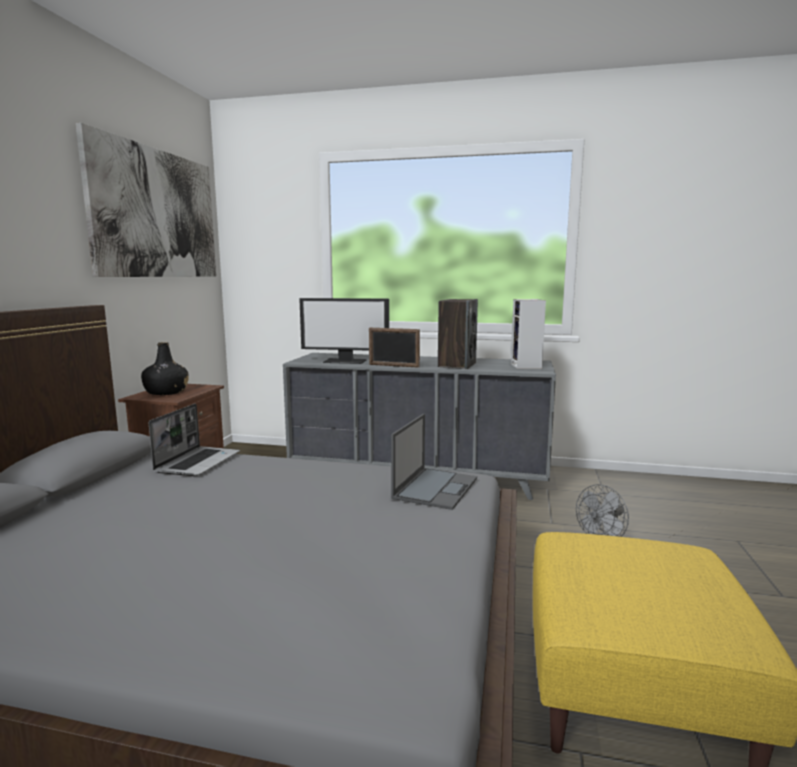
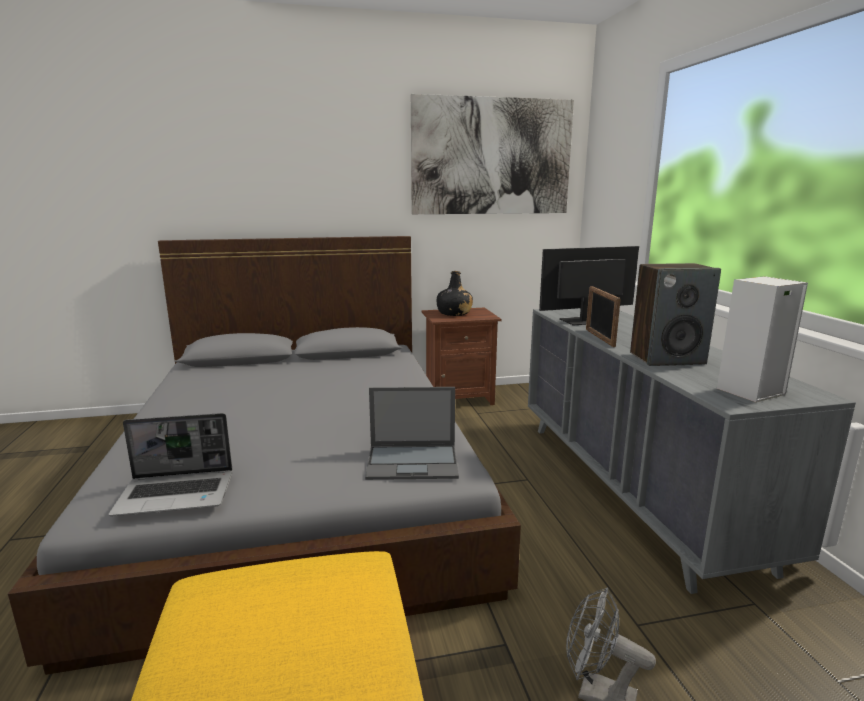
camera: 65 degrees right, 5 degrees up
(198, 462) = (389, 370): laptop -> laptop (177, 494)
(345, 361) = (586, 321): monitor -> monitor turned 90 degrees clockwise

